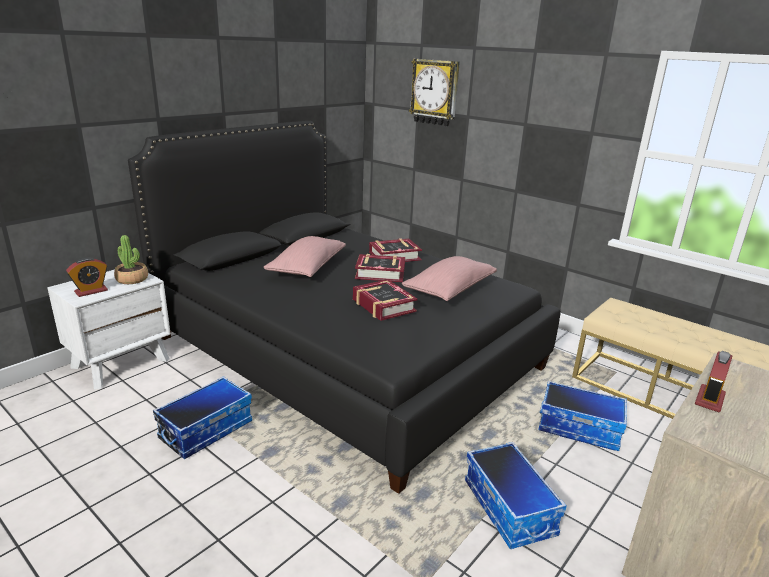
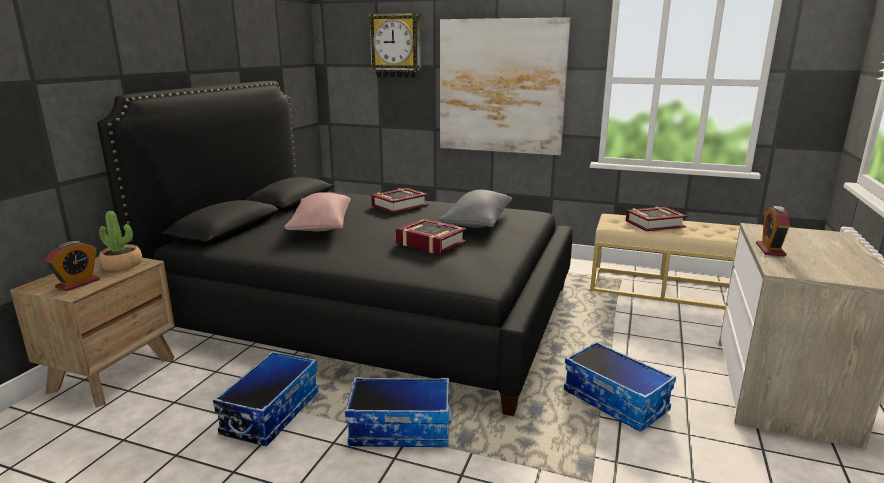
camera: 20 degrees left, 5 degrees down
(121, 363) = (113, 374): white nightstand -> brown nightstand
(380, 273) = (400, 220): book -> book (654, 224)
(449, 290) = (477, 223): pink pillow -> grey pillow
(528, 145) = (501, 87): none -> picture
(579, 428) = (624, 327): storage box -> storage box (401, 429)

